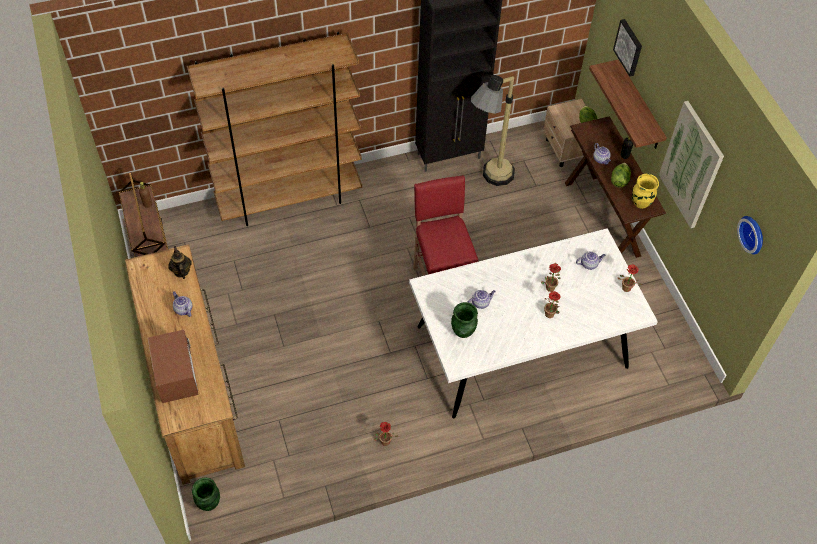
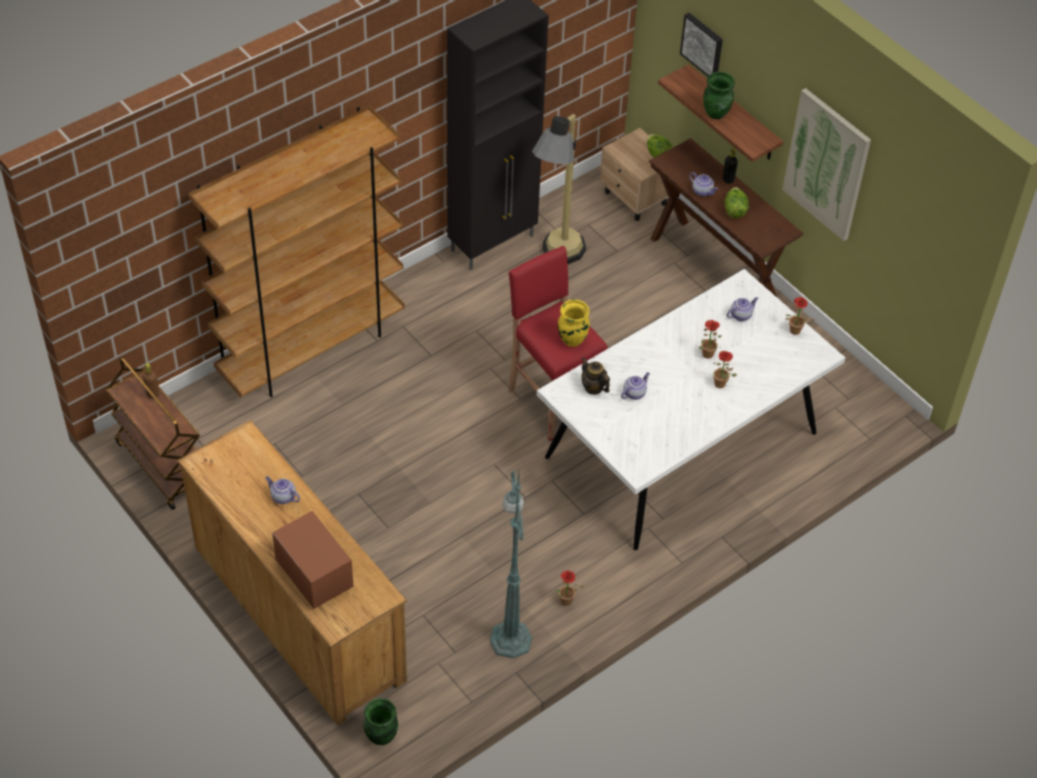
camera: 20 degrees left, 5 degrees down
(181, 271) = (258, 453): teapot -> teapot (593, 387)
(333, 457) = (510, 637): none -> green floor lamp
(463, 331) = (629, 431): green vase -> green vase (716, 113)
(640, 203) = (770, 230): yellow vase -> yellow vase (572, 340)
(753, 234) = (931, 219): wall clock -> none

